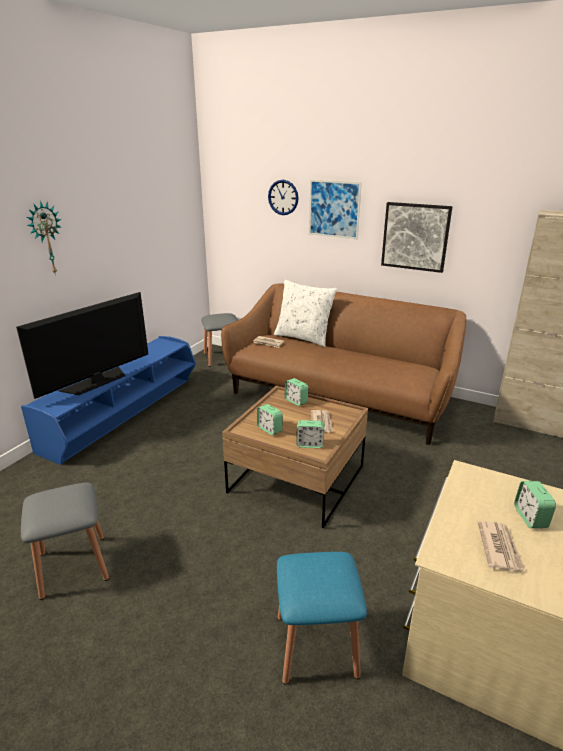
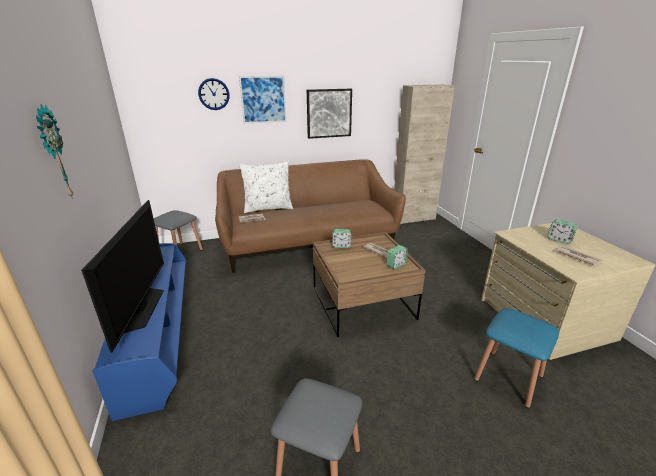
camera: 45 degrees left, 0 degrees up
(269, 429) = (360, 269): alarm clock -> none

